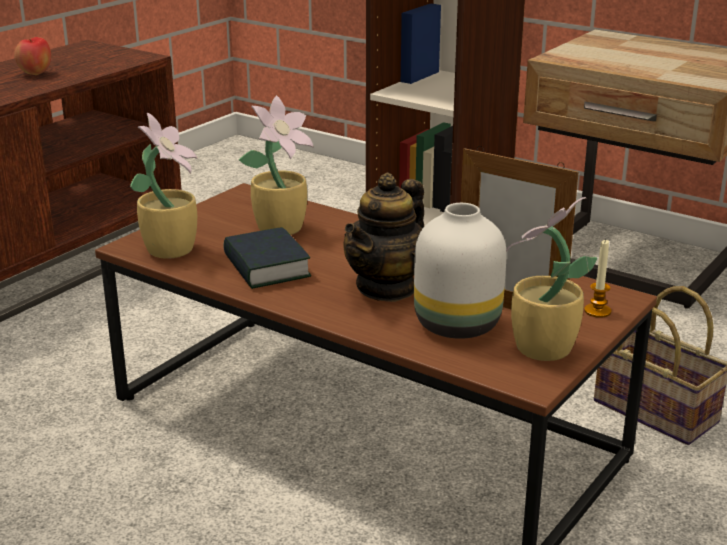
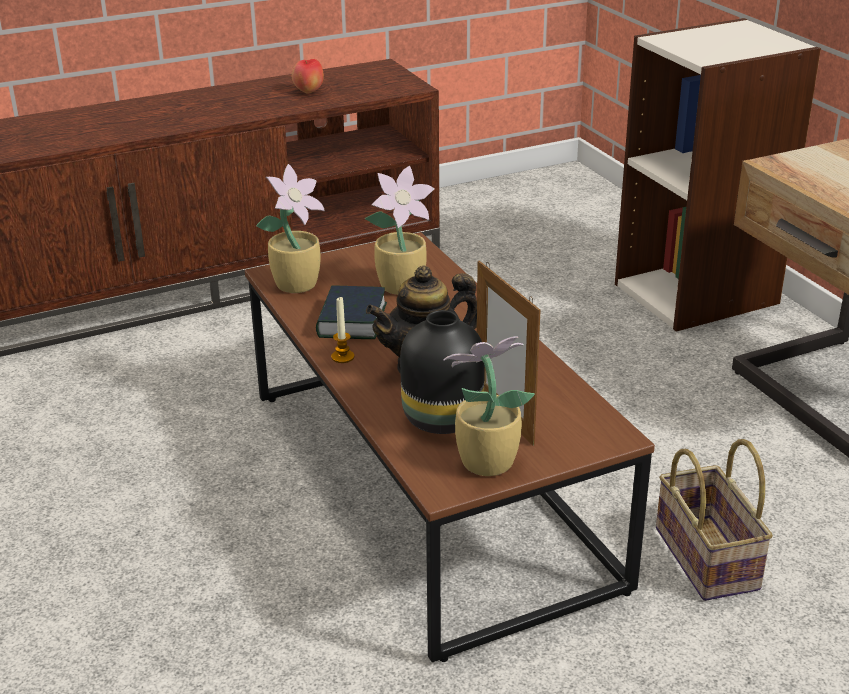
camera: 30 degrees right, 5 degrees up
(456, 326) = (440, 419): white vase -> black vase
(597, 311) = (578, 442): candle -> candle (342, 357)

